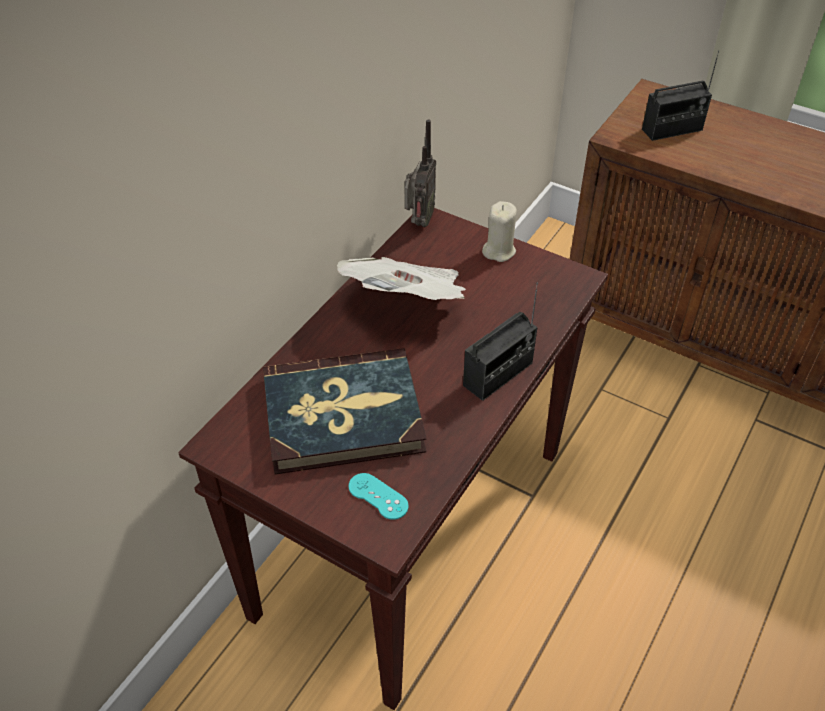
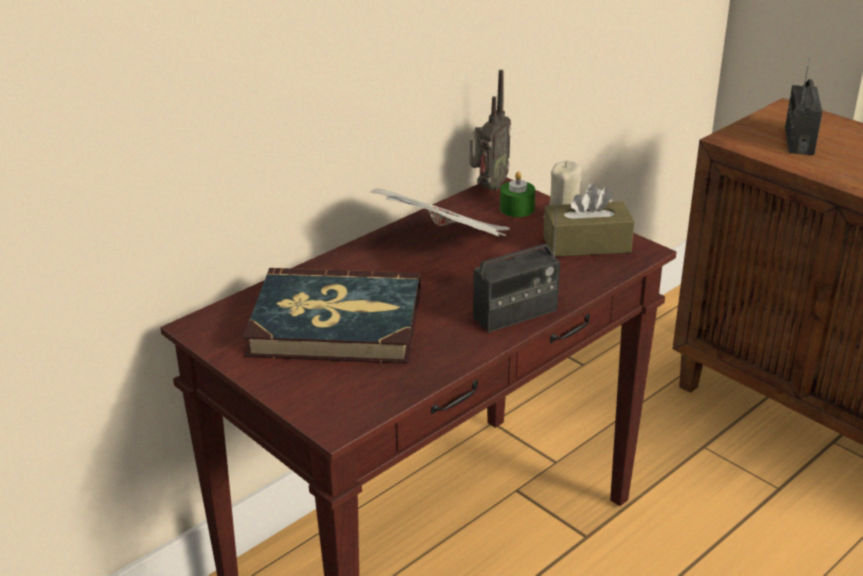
camera: 15 degrees right, 15 degrees down
(378, 496) = (341, 390): turquoise game controller -> none
(454, 245) = (517, 209): none -> green candle
(530, 278) = (586, 244): none -> brown tissue box
(672, 130) = (798, 140): radio -> radio turned 105 degrees clockwise

